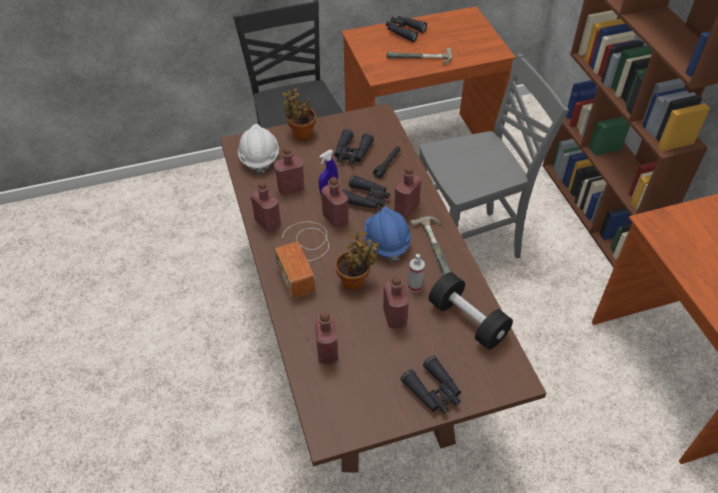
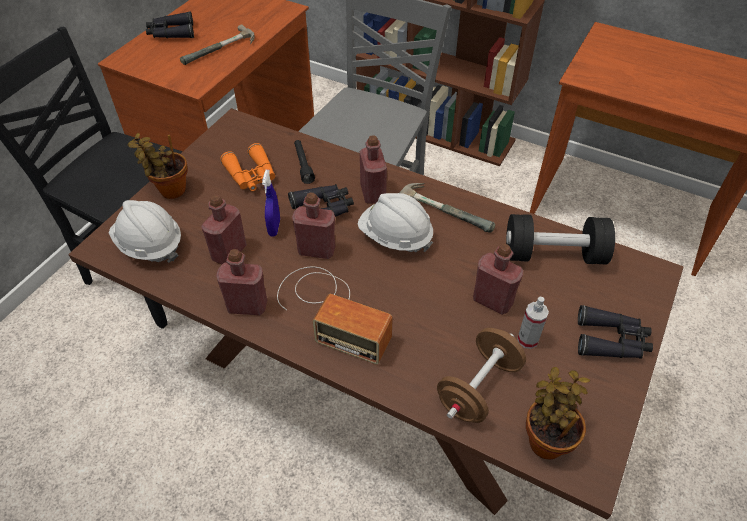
camera: 45 degrees left, 0 degrees up
(327, 351) = (478, 388): red bottle -> brown dumbbell
(352, 153) = (252, 176): black binoculars -> orange binoculars
(355, 280) = (413, 295): potted plant -> potted plant (546, 439)
(386, 242) = (395, 237): blue hard hat -> white hard hat
(415, 286) = (472, 258): spray bottle -> spray bottle (527, 340)

